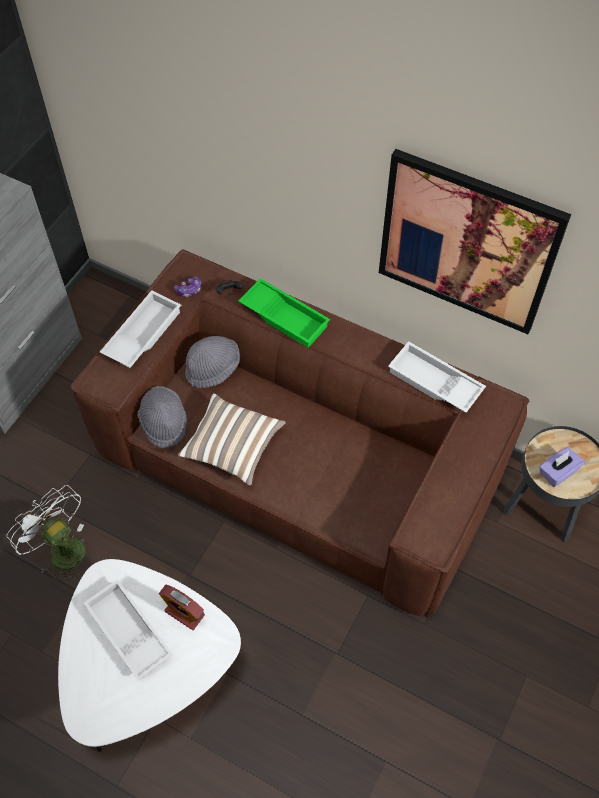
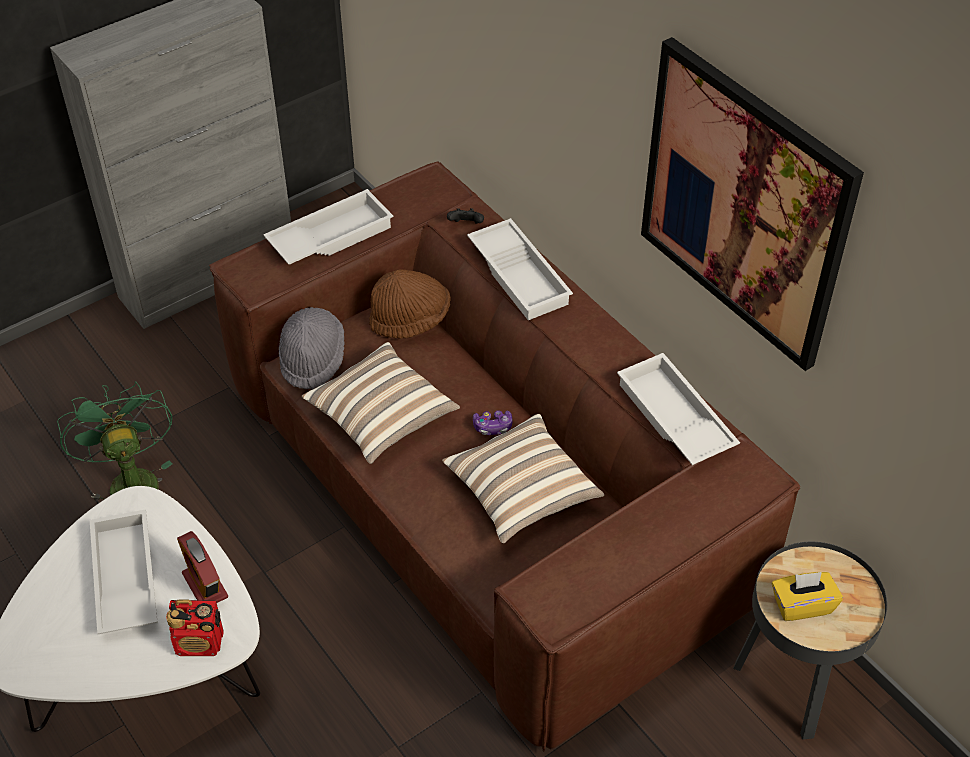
camera: 25 degrees right, 10 degrees down
(60, 549) = (129, 480): white fan -> green fan
(189, 290) = (417, 207): game controller -> game controller (492, 427)
(205, 654) = (200, 643): none -> radio
(213, 368) = (410, 319): grey hat -> brown hat
(285, 316) = (521, 275): green tray -> white tray
(349, 463) = (521, 492): none -> pillow
(557, 472) = (802, 605): purple tissue box -> yellow tissue box

